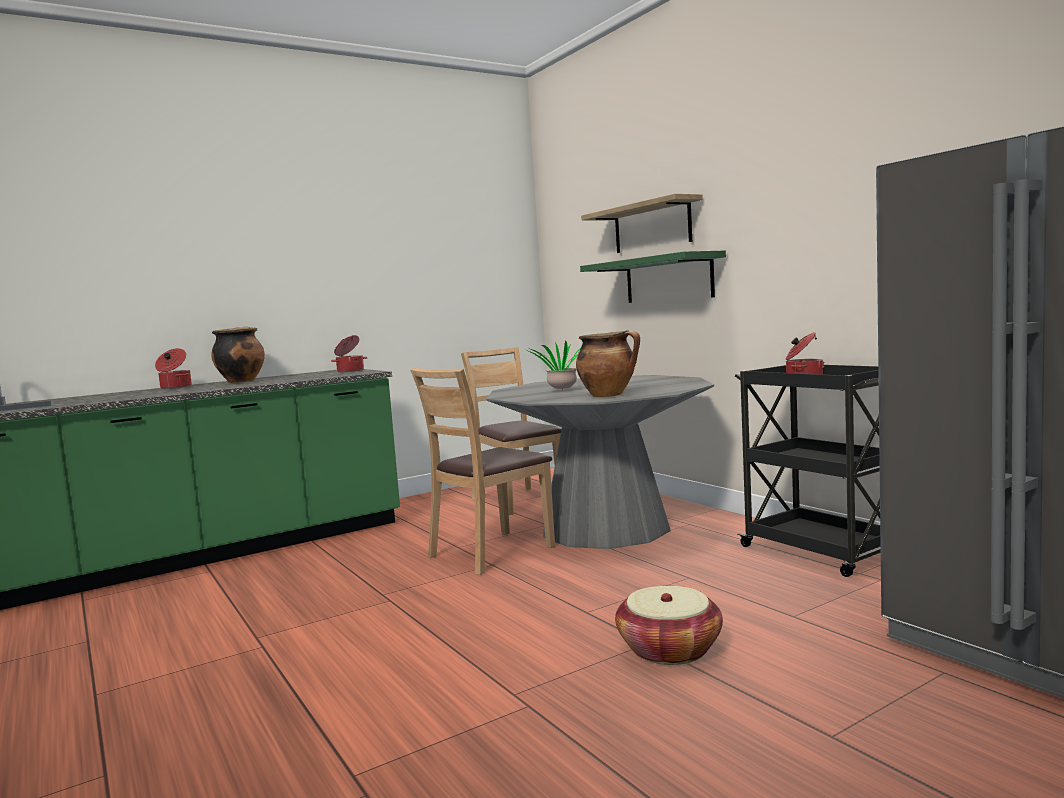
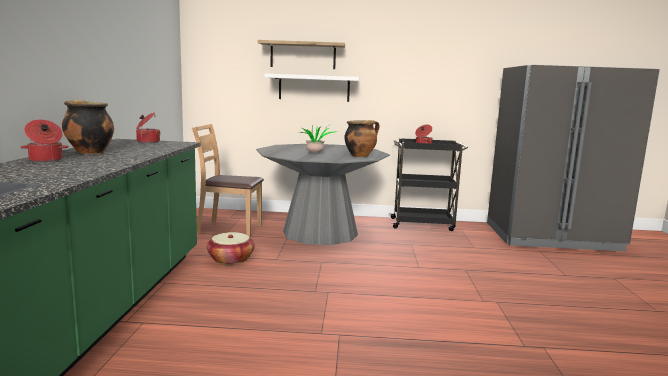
camera: 55 degrees left, 5 degrees up
(491, 552) = (302, 257): brown chair -> none
(668, 279) = (314, 88): green shelf -> white shelf
(669, 649) = (477, 269): basket -> basket (231, 259)

